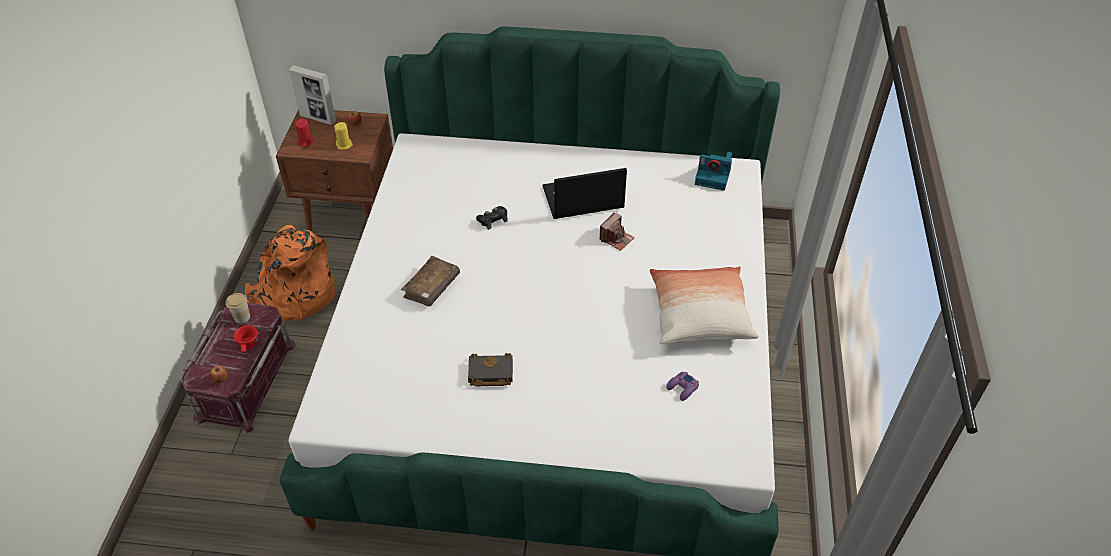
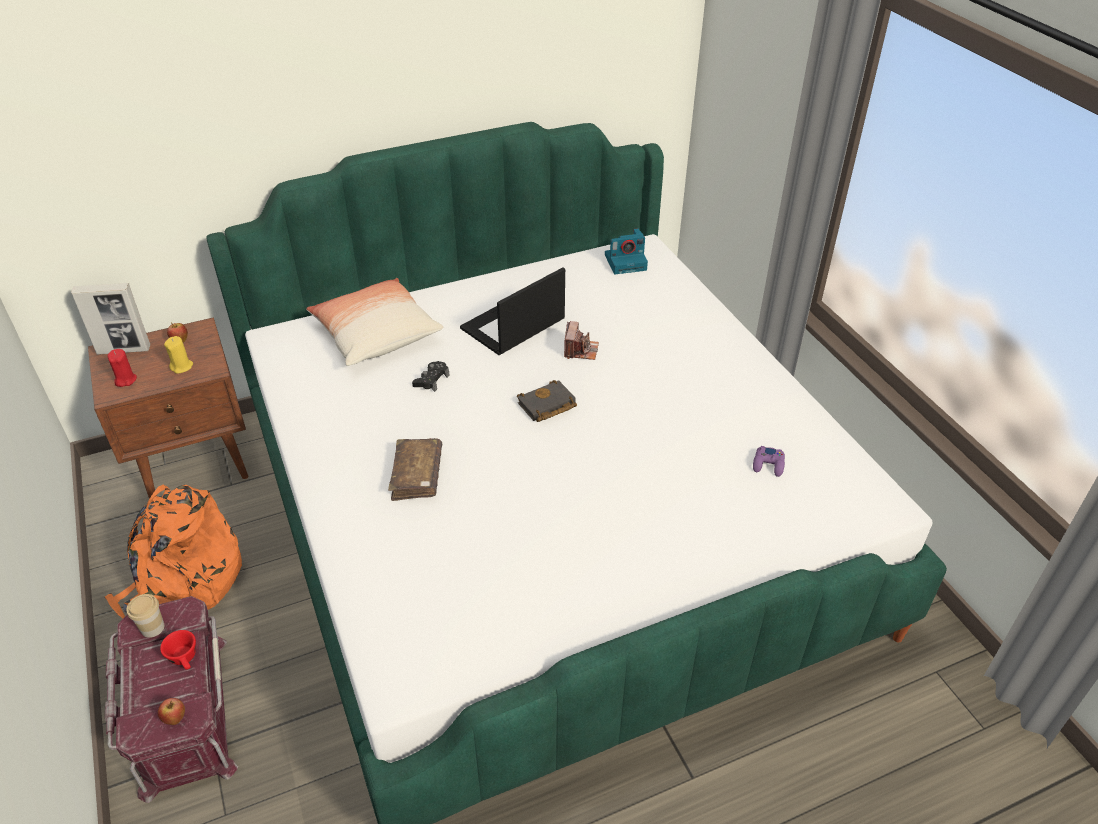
camera: 30 degrees left, 5 degrees down
(489, 374) = (560, 539): black book -> black book (546, 406)
(699, 315) = (723, 390): pillow -> pillow (375, 335)

